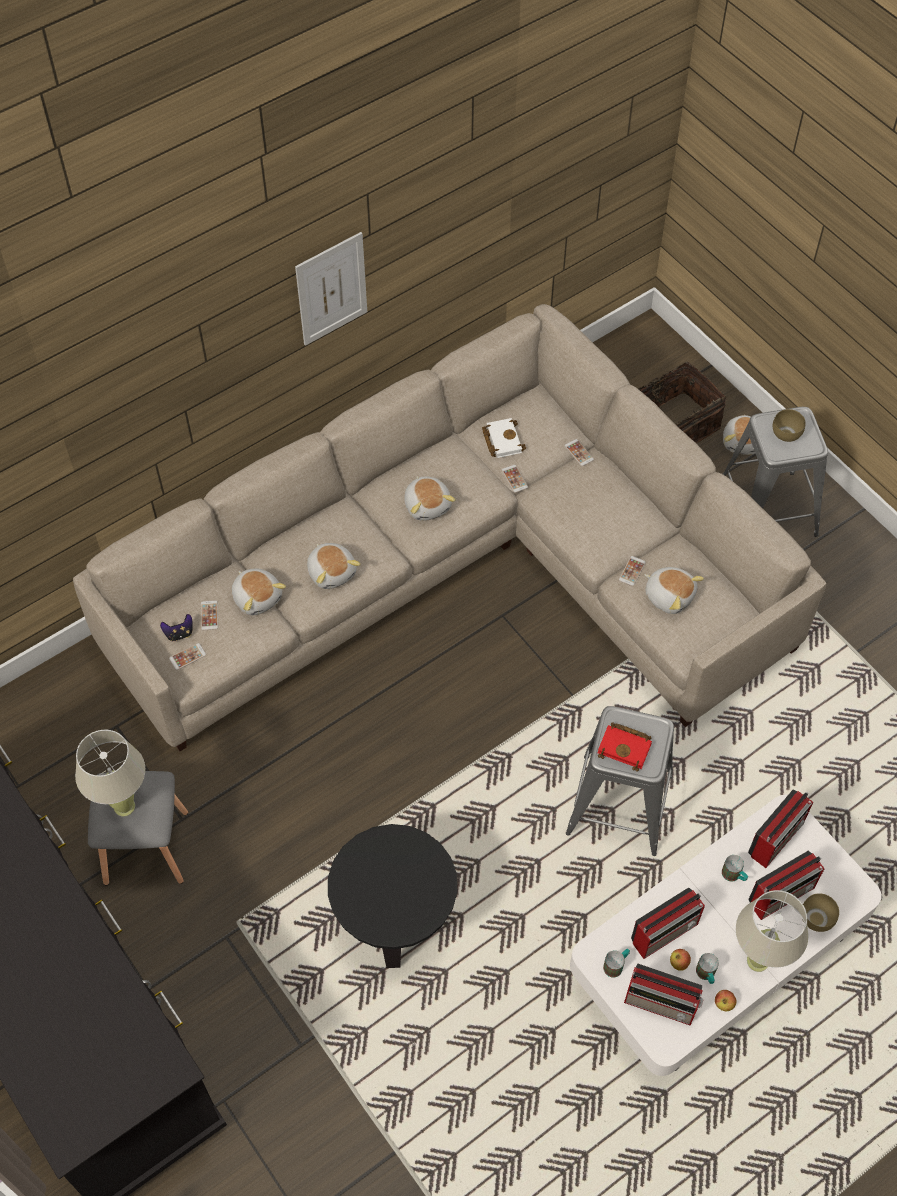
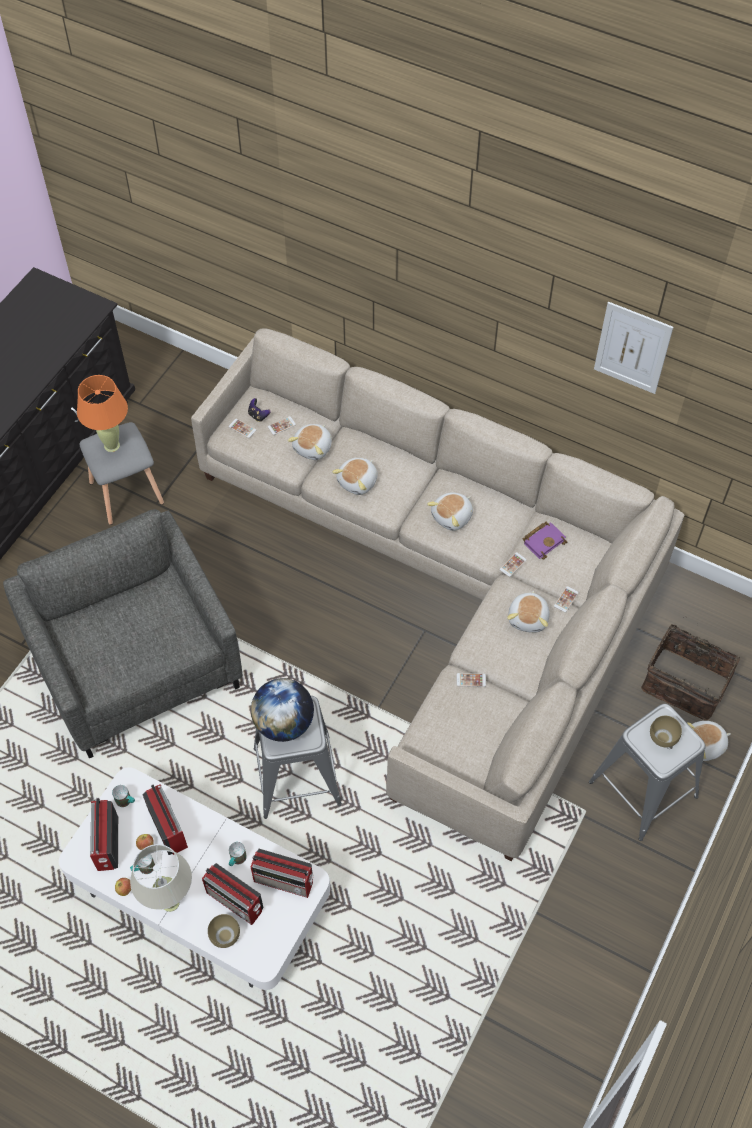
camera: 65 degrees right, 0 degrees up
(124, 806) = (112, 445): beige table lamp -> orange table lamp
(331, 289) = (504, 319): picture -> picture (632, 348)
(394, 919) = (136, 662): black side table -> grey armchair
(501, 440) = (544, 541): white book -> purple book
(626, 747) = (284, 723): red book -> globe
(665, 932) = (167, 826): radio -> radio turned 150 degrees counterclockwise
(669, 595) = (461, 715): plush toy -> plush toy (529, 618)

